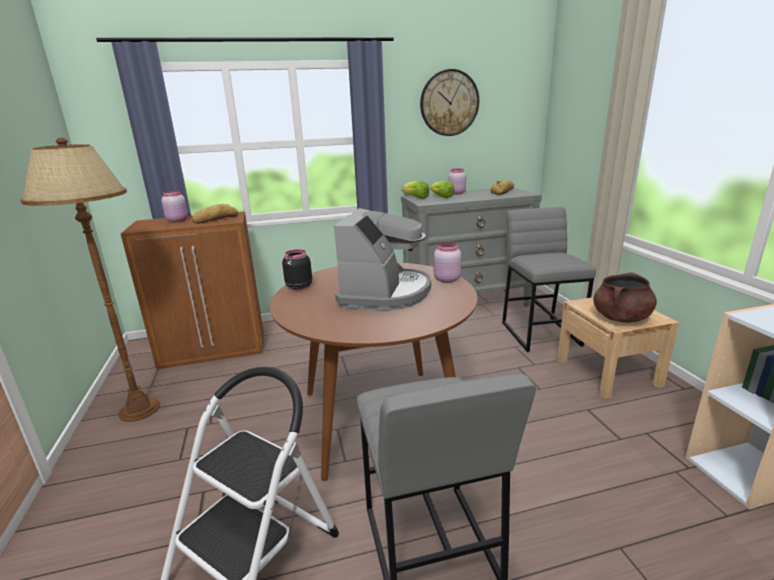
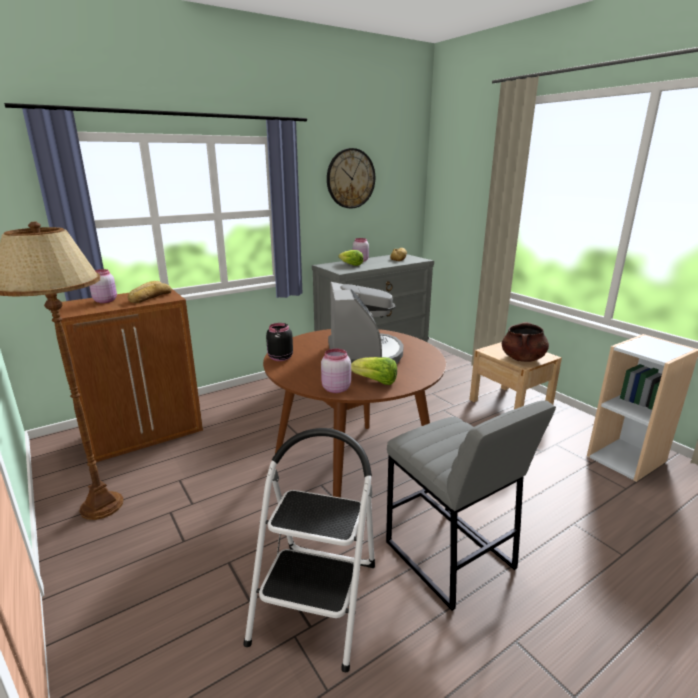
camera: 20 degrees left, 0 degrees up
(416, 198) = (328, 266): lettuce -> lettuce (376, 382)
(446, 279) = (403, 339): pink jar -> pink jar (335, 389)
(539, 333) = (445, 379): grey chair -> none

